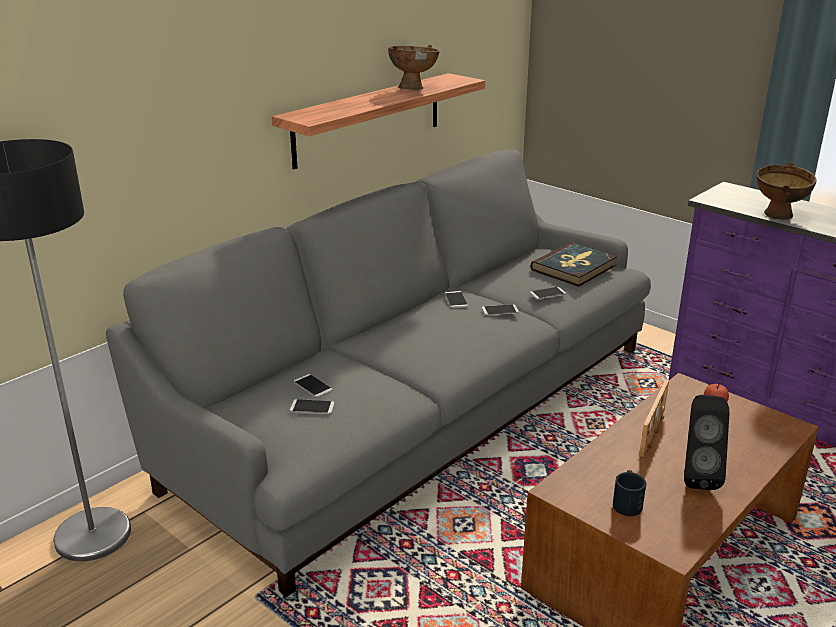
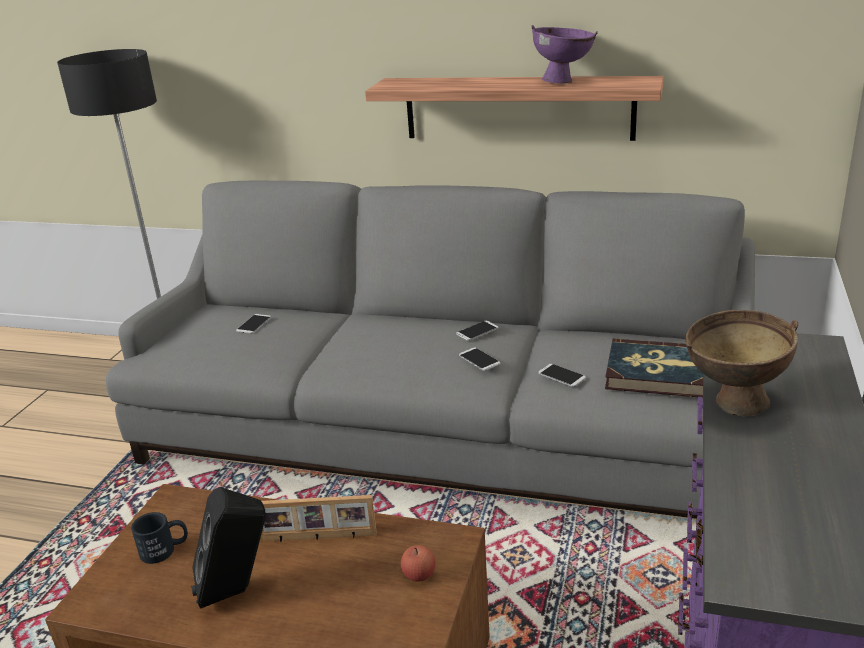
camera: 65 degrees right, 0 degrees up
(312, 407) = (219, 335): phone -> none
(414, 88) = (564, 81): brown bowl -> purple bowl

